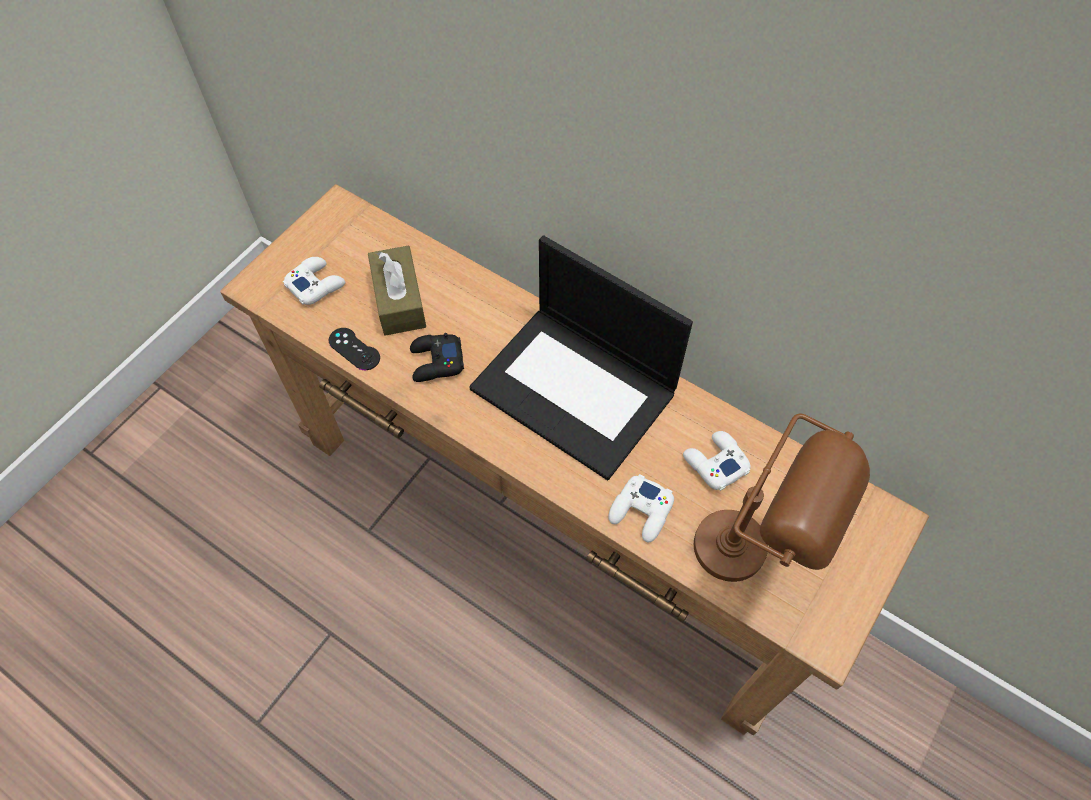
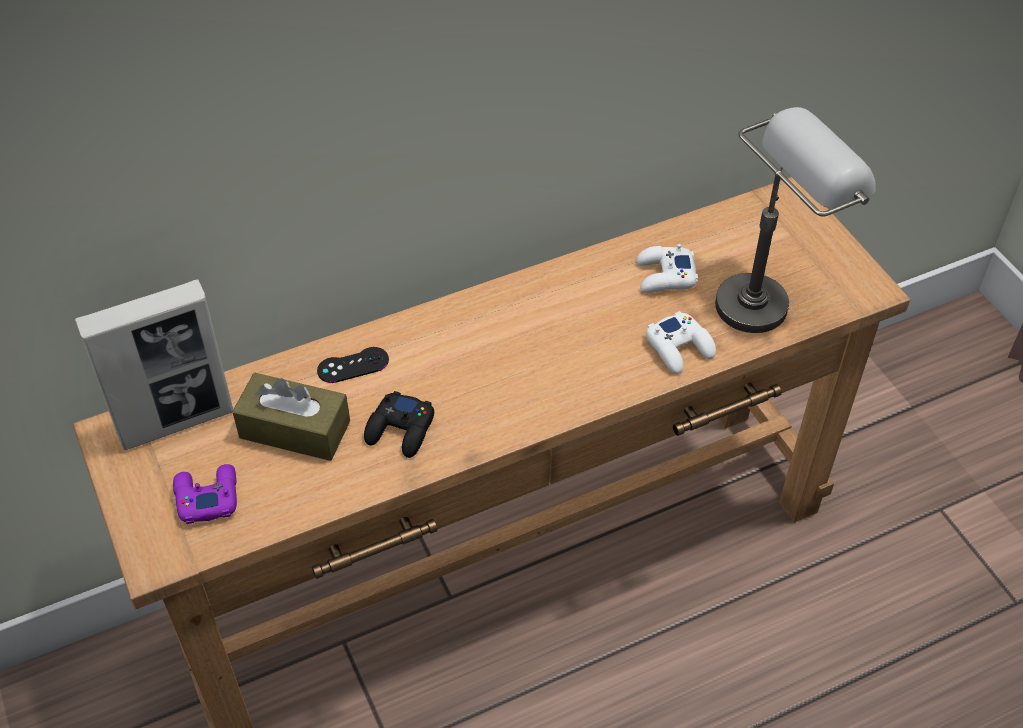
camera: 60 degrees left, 10 degrees down
(315, 284) = (207, 497): white game controller -> purple game controller
(354, 349) = (327, 495): black game controller -> black game controller (353, 365)
(366, 234) = (177, 423): none -> picture frame
(576, 390) = (519, 335): laptop -> none
(754, 557) = (770, 295): brown table lamp -> grey table lamp

